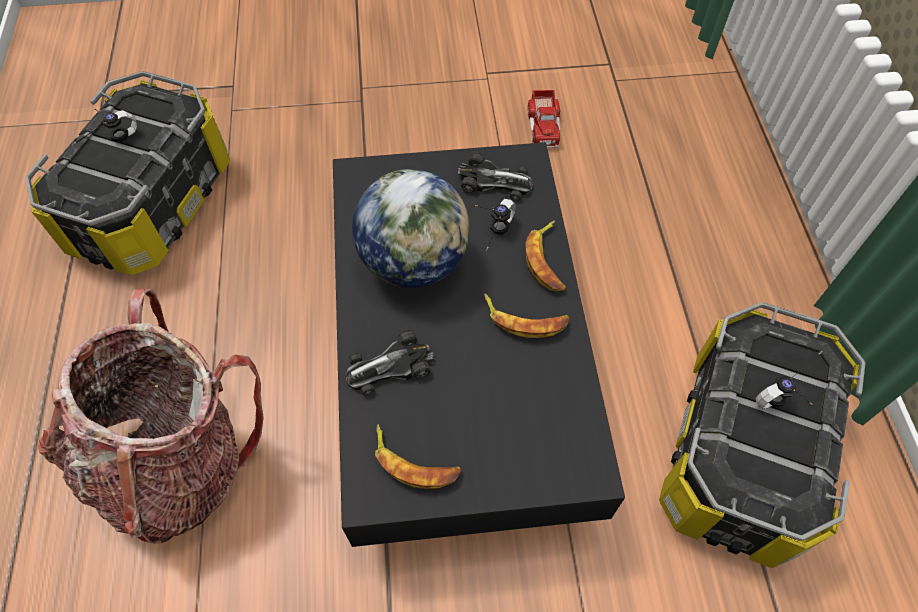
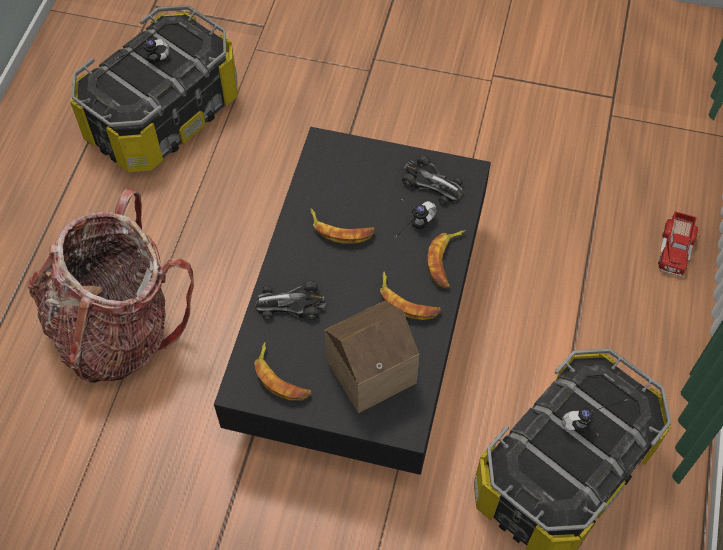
camera: 20 degrees right, 0 degrees up
(414, 261) = (341, 230): globe -> banana
(514, 415) = (368, 368): none -> toy house
(544, 125) = (524, 140): toy truck -> toy truck (675, 249)

